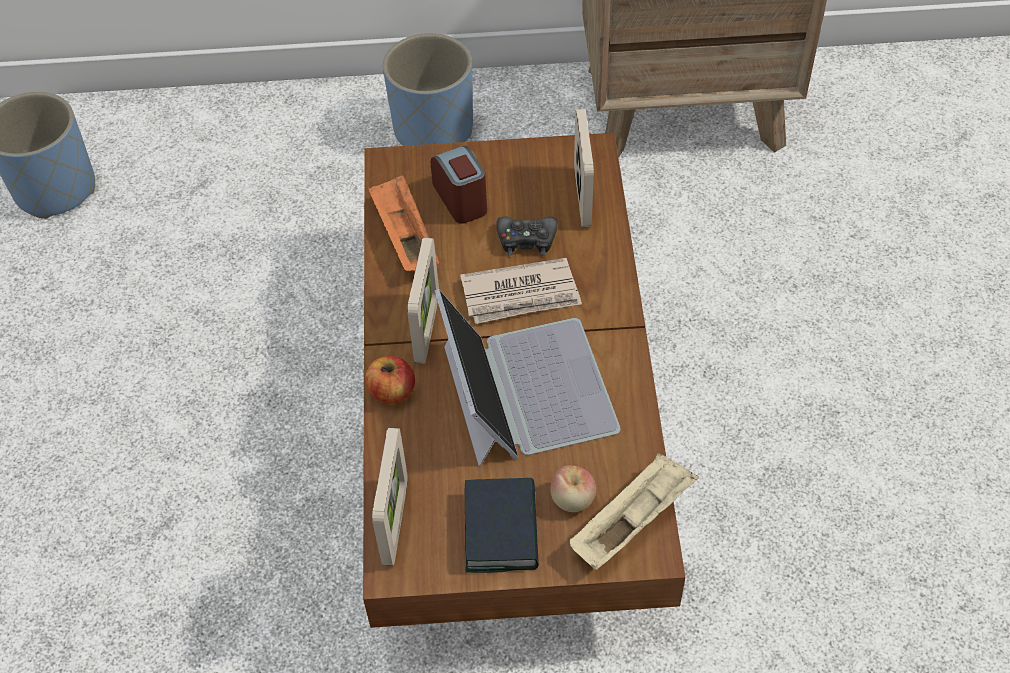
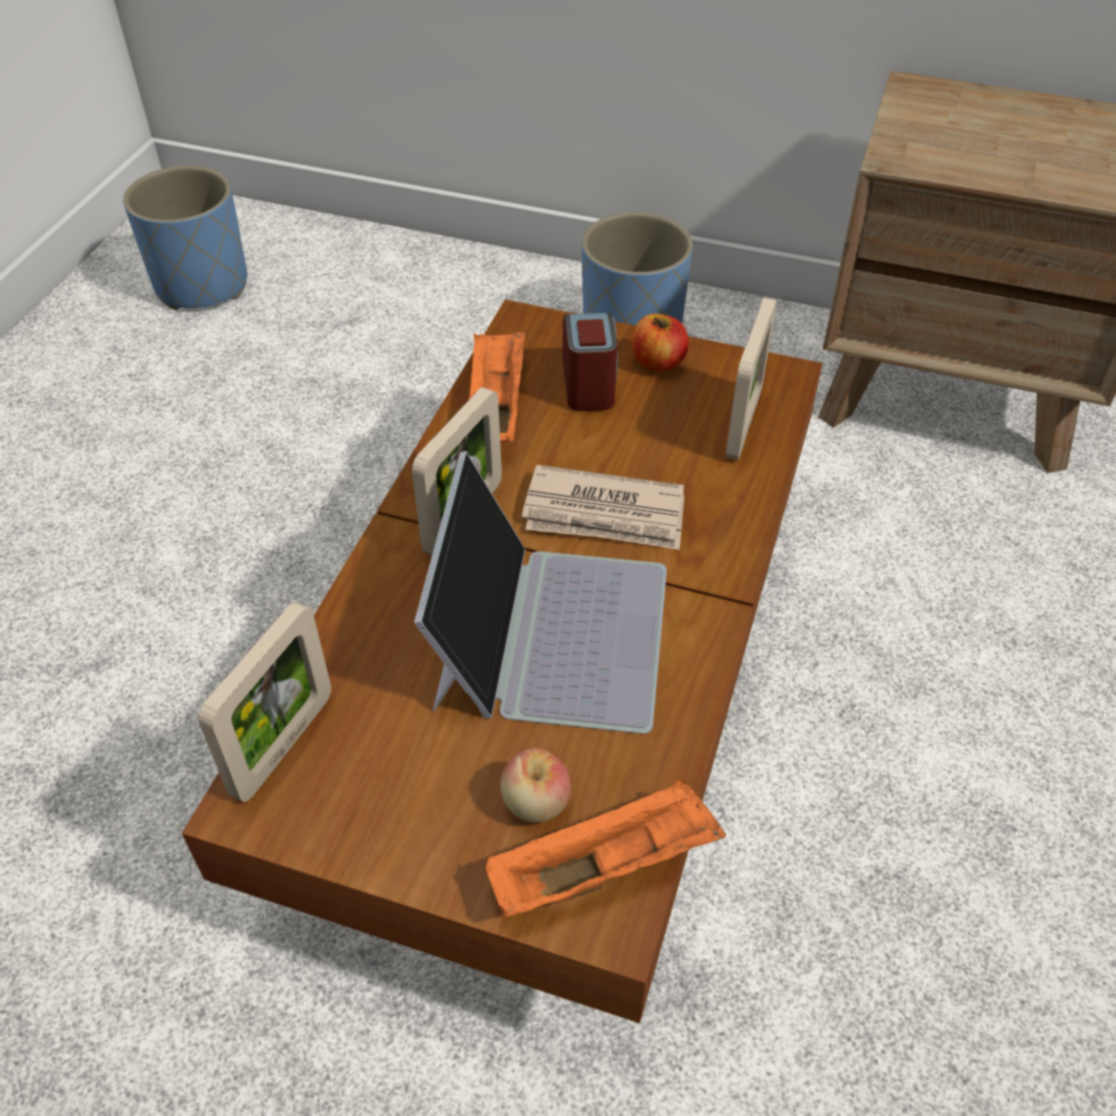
camera: 20 degrees right, 5 degrees down
(392, 391) = (377, 578): apple -> apple (658, 362)
(501, 530) = (416, 808): book -> none
(526, 240) = (646, 452): black game controller -> none
(632, 521) = (606, 866): beige tray -> orange tray

